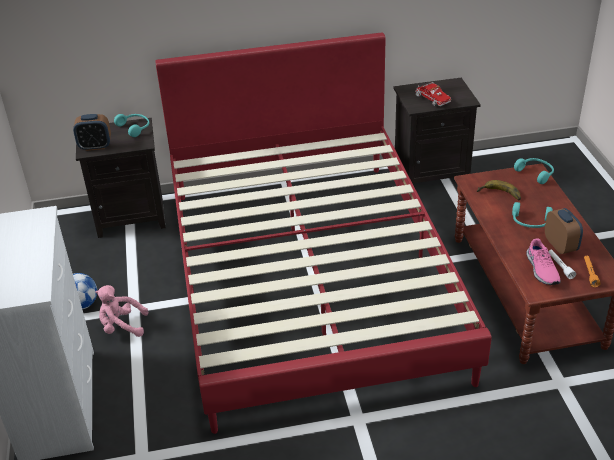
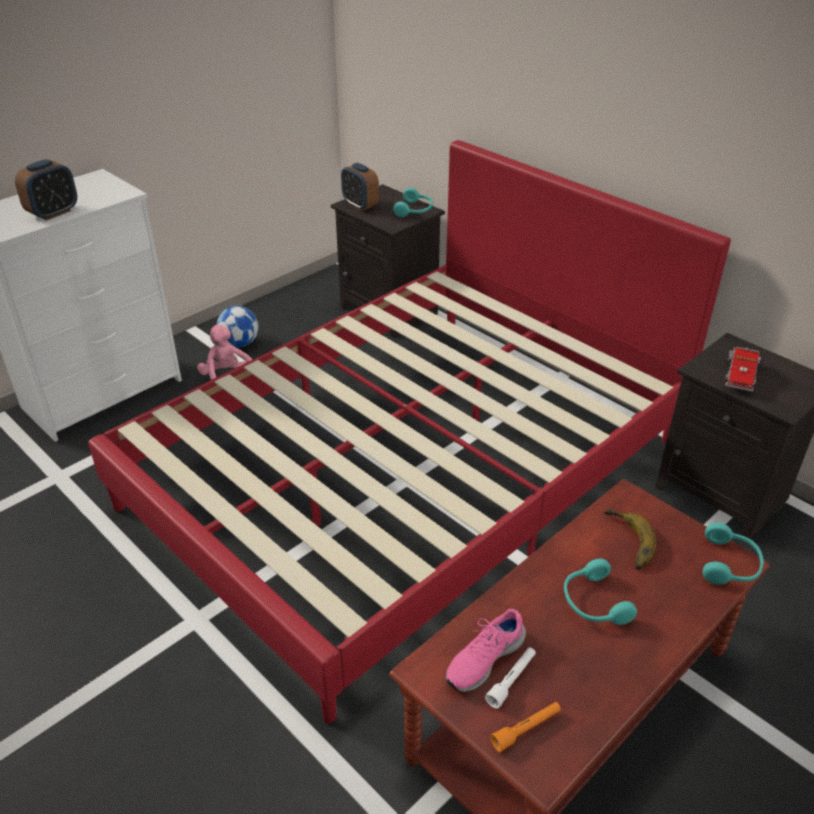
camera: 55 degrees right, 0 degrees up
(560, 246) = (566, 663): alarm clock -> alarm clock (53, 213)

